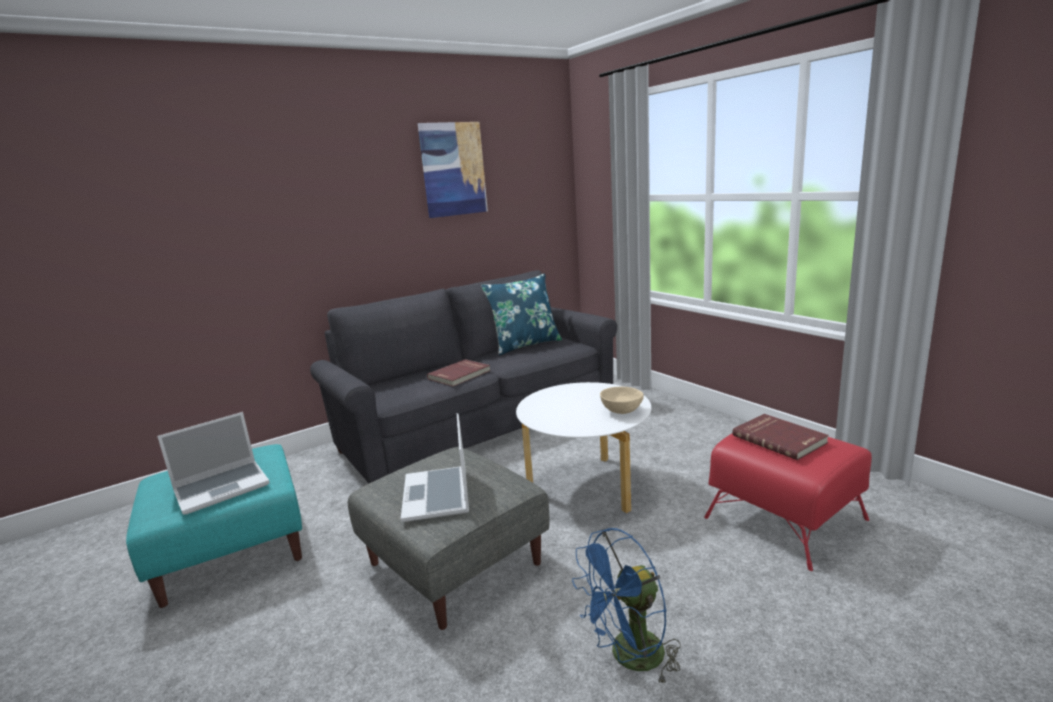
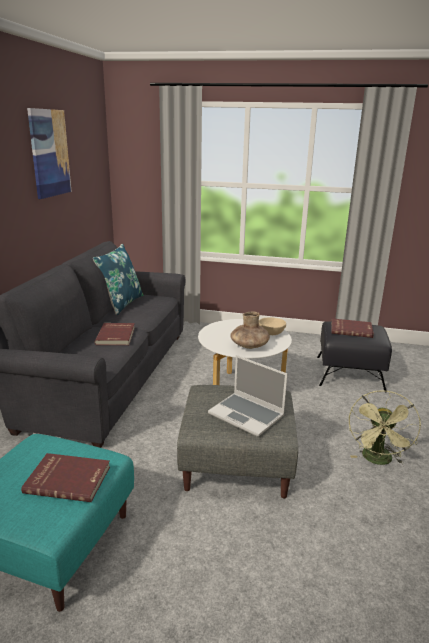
camera: 45 degrees left, 5 degrees up
(223, 487) = (68, 479): laptop -> red book
(565, 418) = (249, 346): none -> brown vase
(629, 658) = (378, 460): blue fan -> green fan
(785, 519) = (350, 373): red ottoman -> black ottoman

